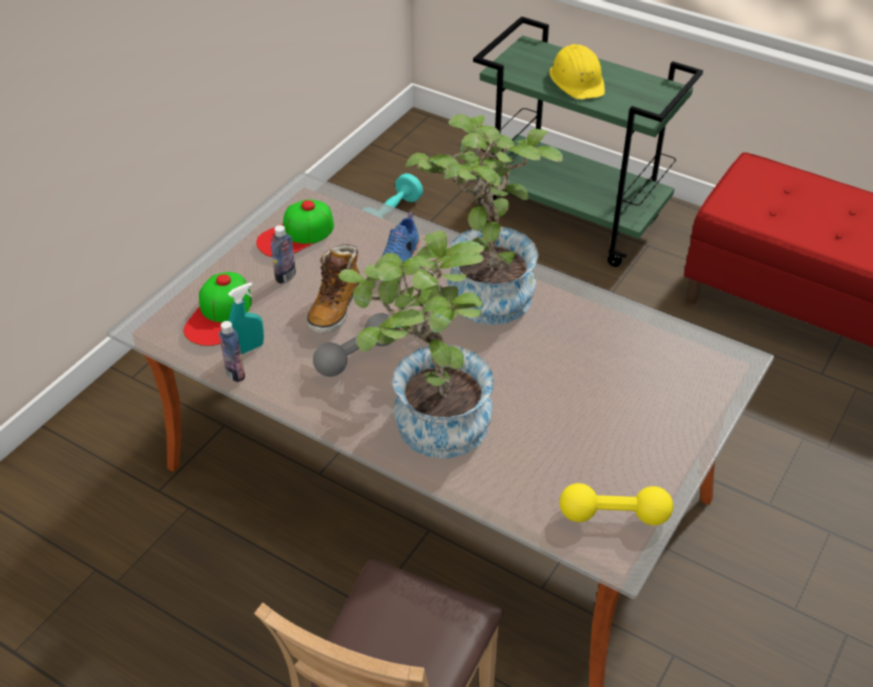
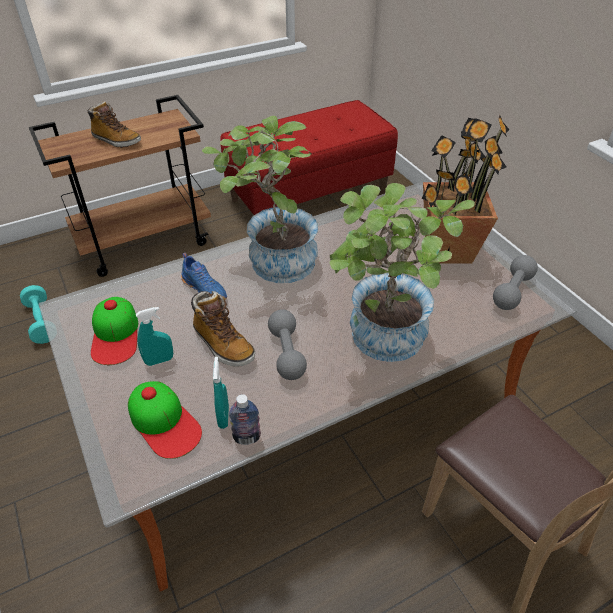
camera: 60 degrees left, 0 degrees up
(285, 277) = (159, 360): bottle -> turquoise spray bottle
(572, 218) = (145, 241): green cart -> brown cart
(577, 80) = (116, 140): yellow hard hat -> boot
(614, 515) = (512, 291): yellow dumbbell -> grey dumbbell
(642, 427) = (447, 249): none -> potted plant

